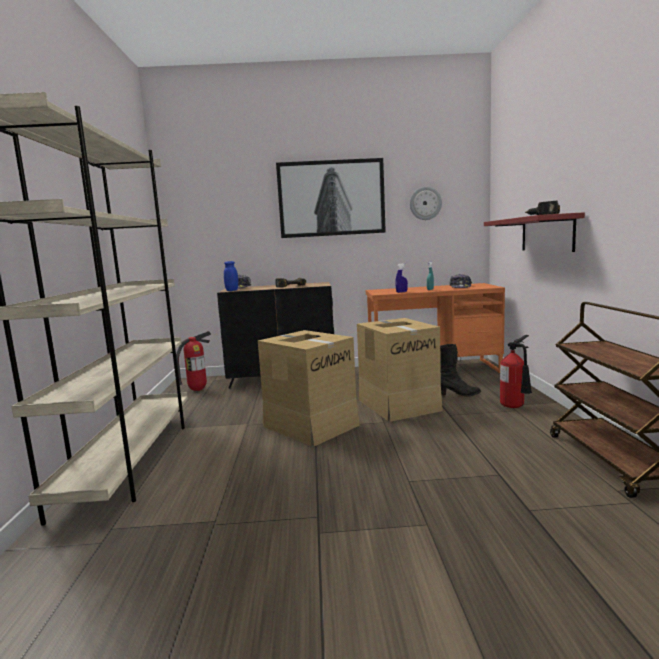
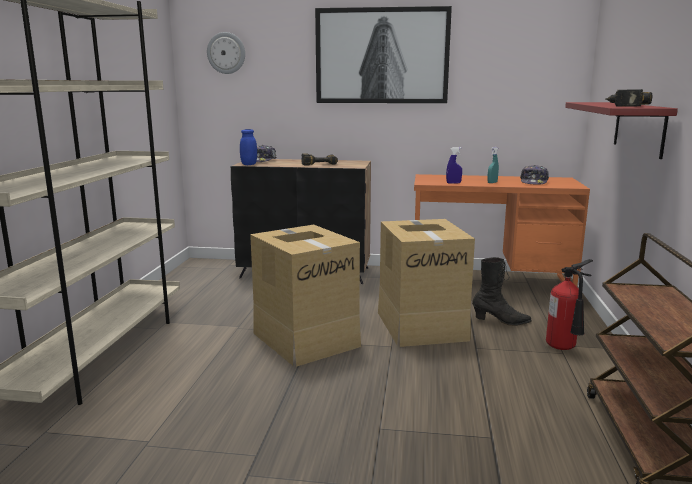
camera: 10 degrees right, 5 degrees up
(197, 390) = (205, 276): fire extinguisher -> none
(425, 203) = (503, 68): wall clock -> wall clock (226, 53)

